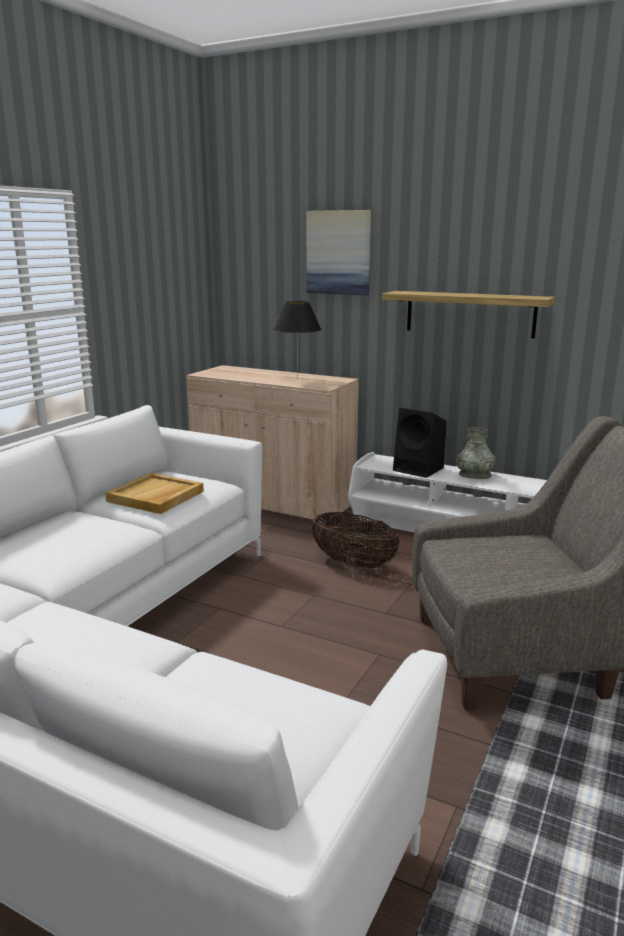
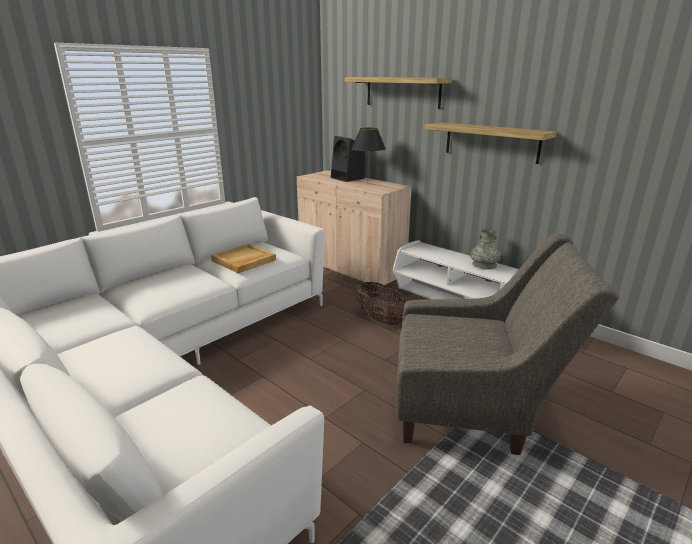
camera: 15 degrees right, 5 degrees up
(339, 252) = (402, 92): picture -> shelf
(419, 469) = (445, 256): black speaker -> black speaker (348, 178)

